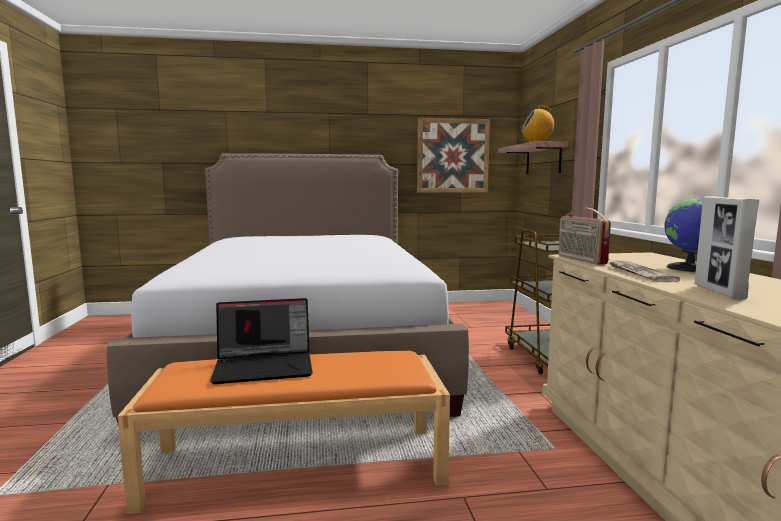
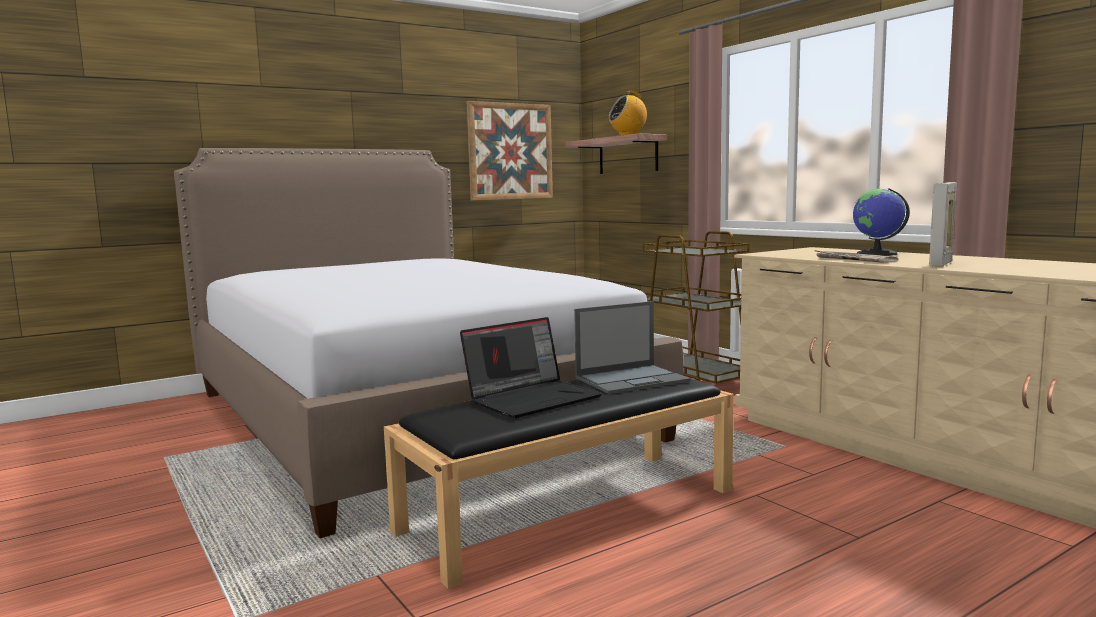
camera: 25 degrees left, 0 degrees up
(299, 464) = (571, 509): orange bench -> black bench
(370, 362) = (632, 379): none -> laptop
(580, 260) = (777, 255): radio -> none
(719, 292) = (940, 264): picture frame -> picture frame turned 60 degrees clockwise

